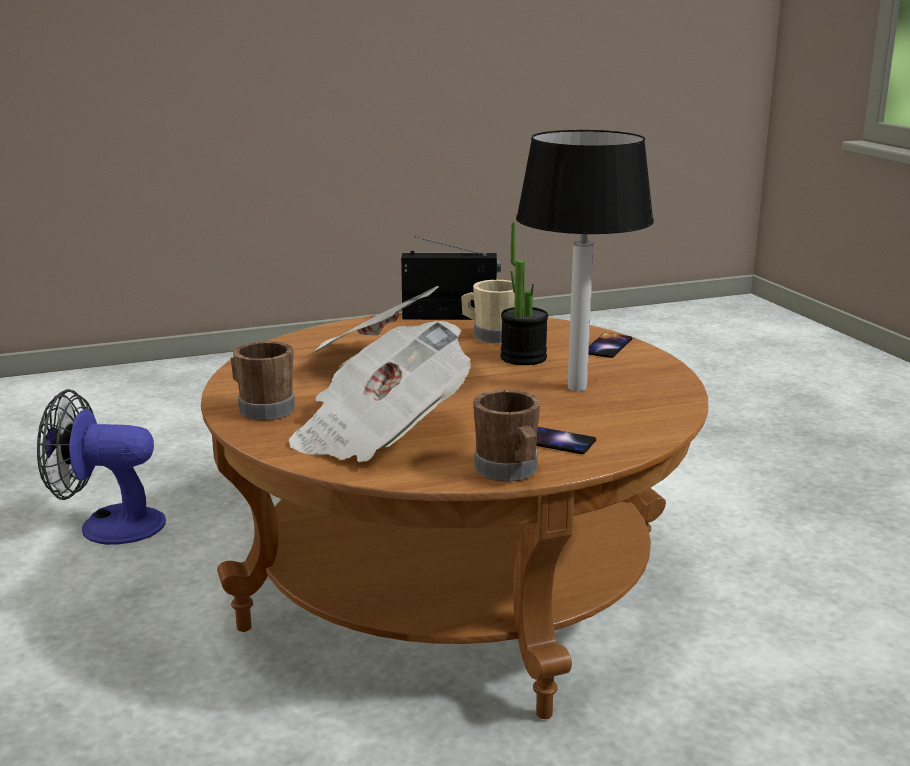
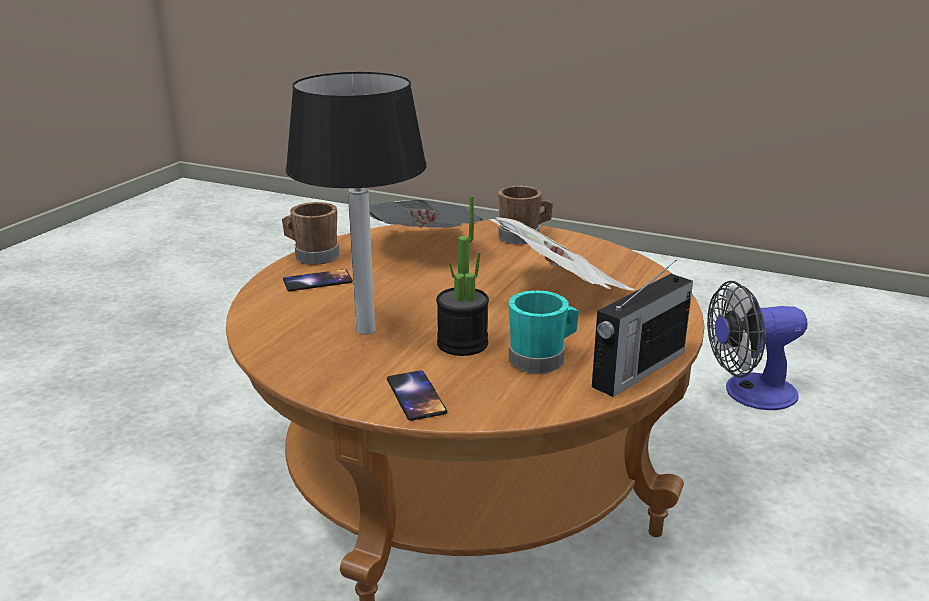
camera: 135 degrees right, 5 degrees up
(108, 525) = (748, 393): fan -> fan turned 150 degrees counterclockwise
(491, 336) = (542, 359): beige mug -> turquoise mug

